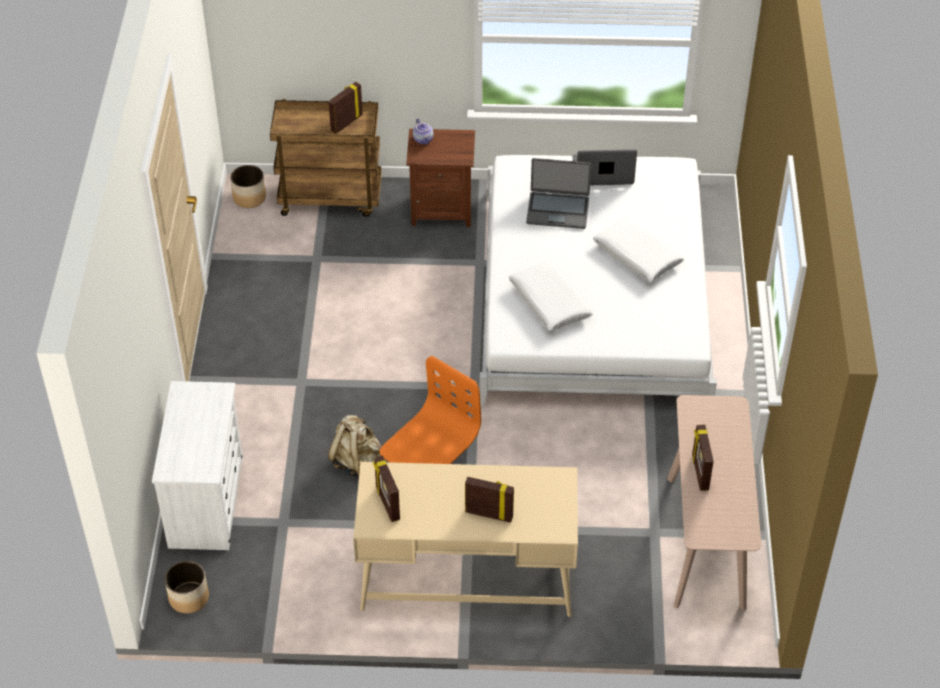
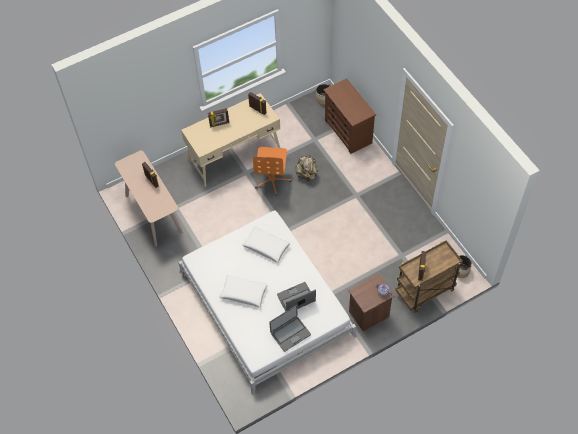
camera: 150 degrees right, 10 degrees up
(206, 501) = (348, 132): white dresser -> brown dresser

